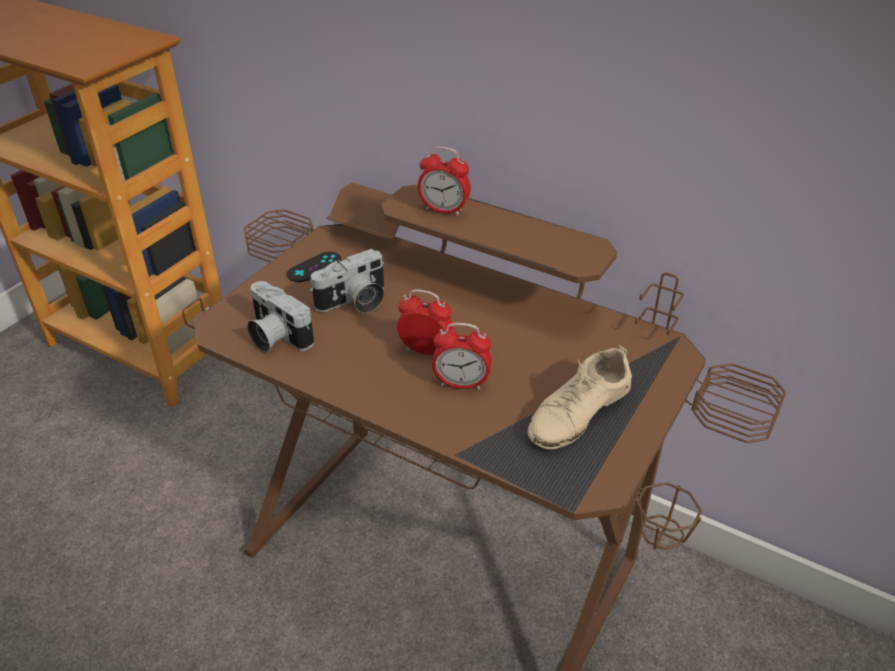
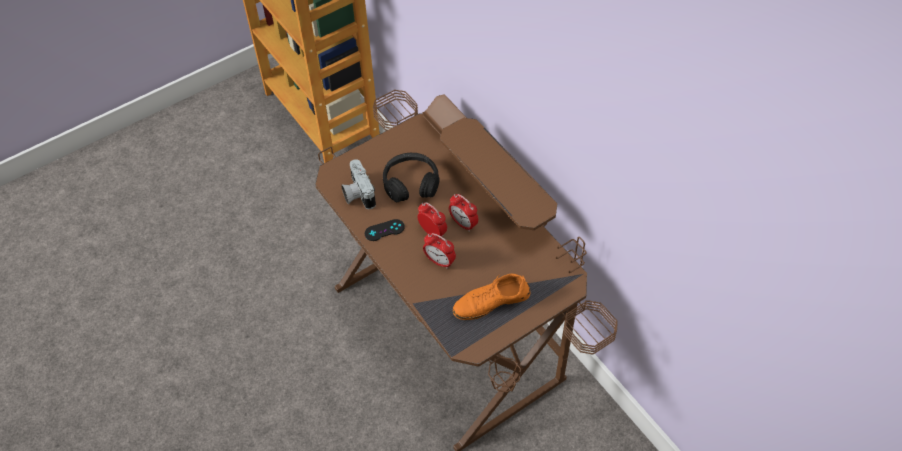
camera: 25 degrees right, 15 degrees up
(314, 267) = (401, 148): black game controller -> black game controller (384, 230)
(354, 302) = (411, 183): camera -> black headphones
(444, 210) = (475, 147): alarm clock -> alarm clock (463, 223)
(579, 412) = (491, 302): beige shoe -> orange shoe

